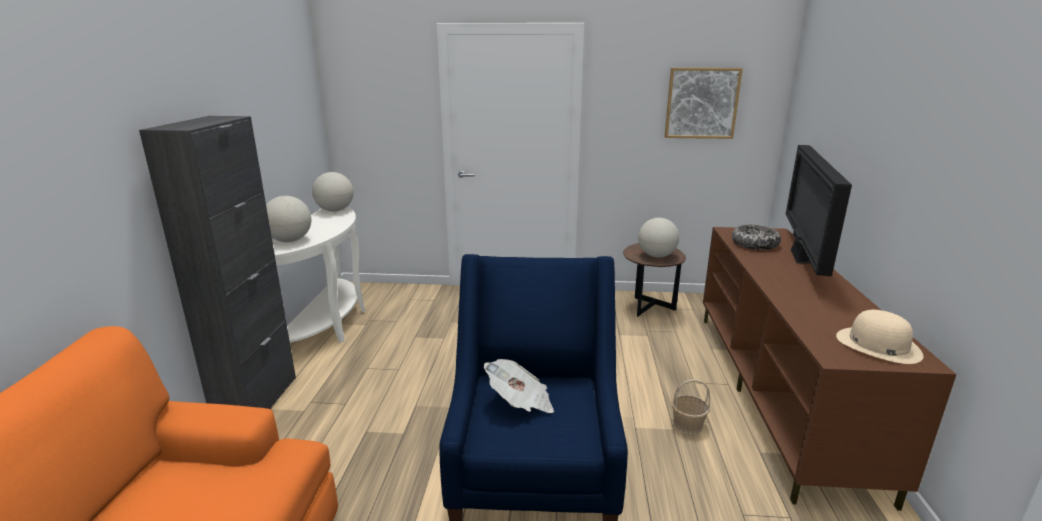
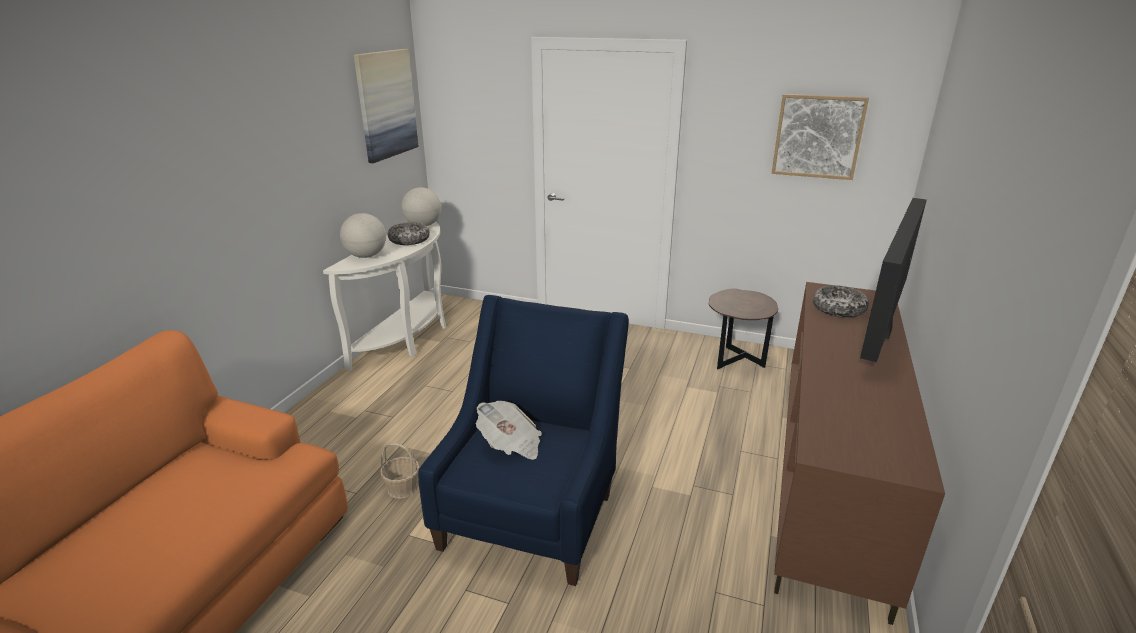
camera: 15 degrees right, 5 degrees up
(257, 401) = (321, 402): black cabinet -> none
(293, 89) = (386, 104): none -> picture
(328, 223) = (409, 240): none -> bowl
(656, 256) = (744, 306): globe -> none
(687, 425) = (708, 493): basket -> basket (402, 487)
(877, 345) = (881, 447): beige hat -> none

